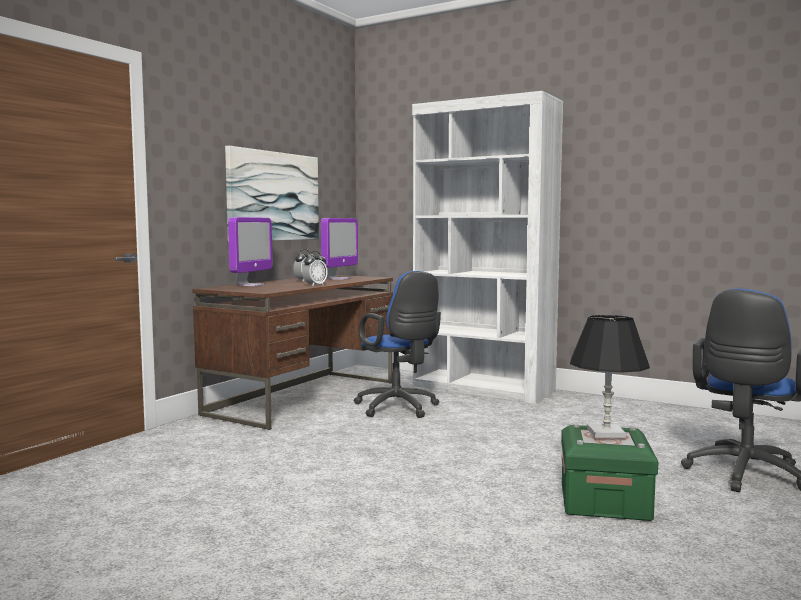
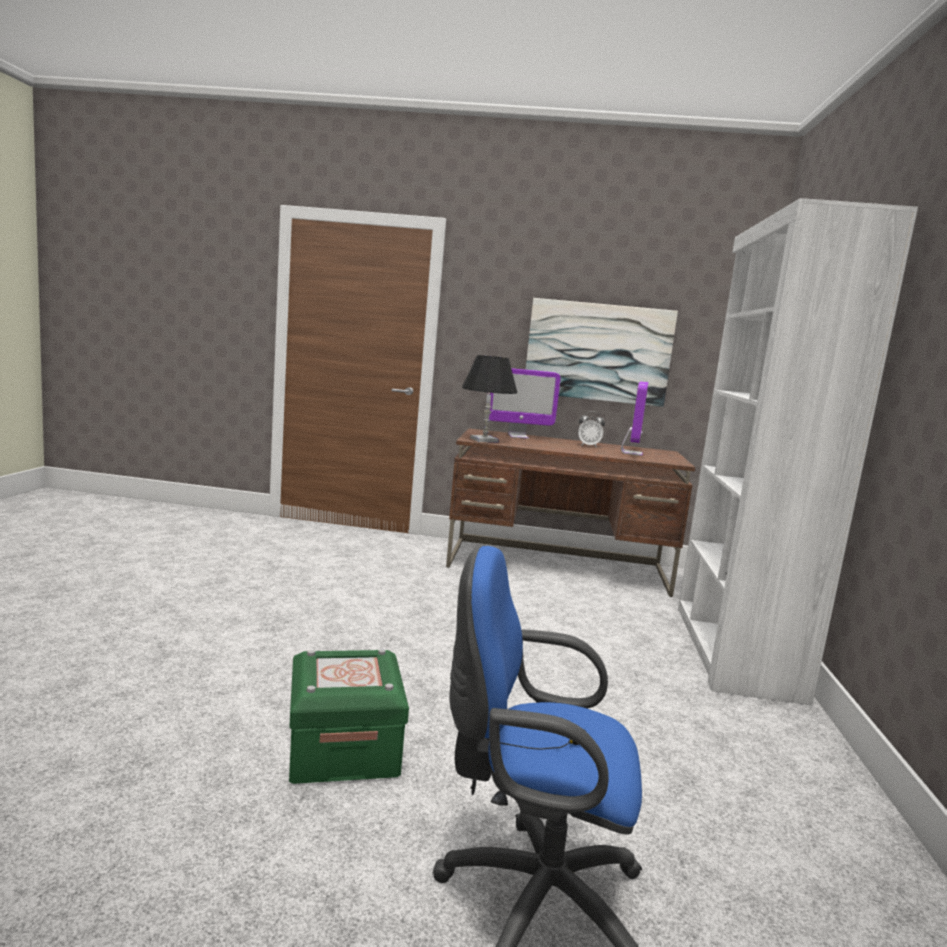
camera: 65 degrees right, 5 degrees up
(315, 285) = (548, 448): alarm clock -> none
(339, 279) = (631, 453): monitor -> monitor turned 75 degrees counterclockwise
(399, 409) = (575, 610): blue office chair -> none
(606, 433) = (361, 670): black table lamp -> black table lamp (484, 440)

